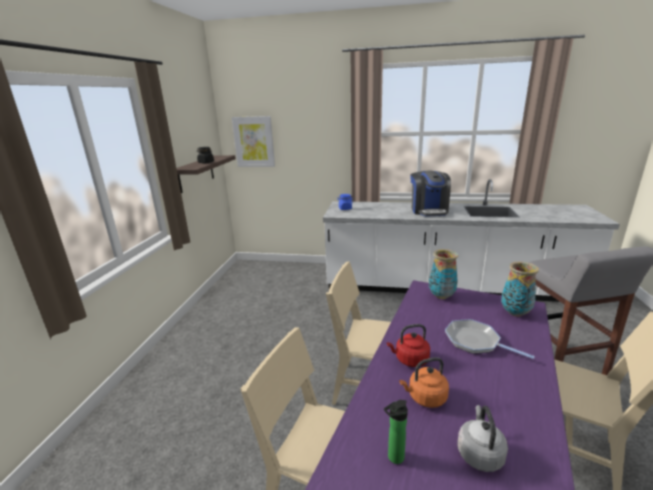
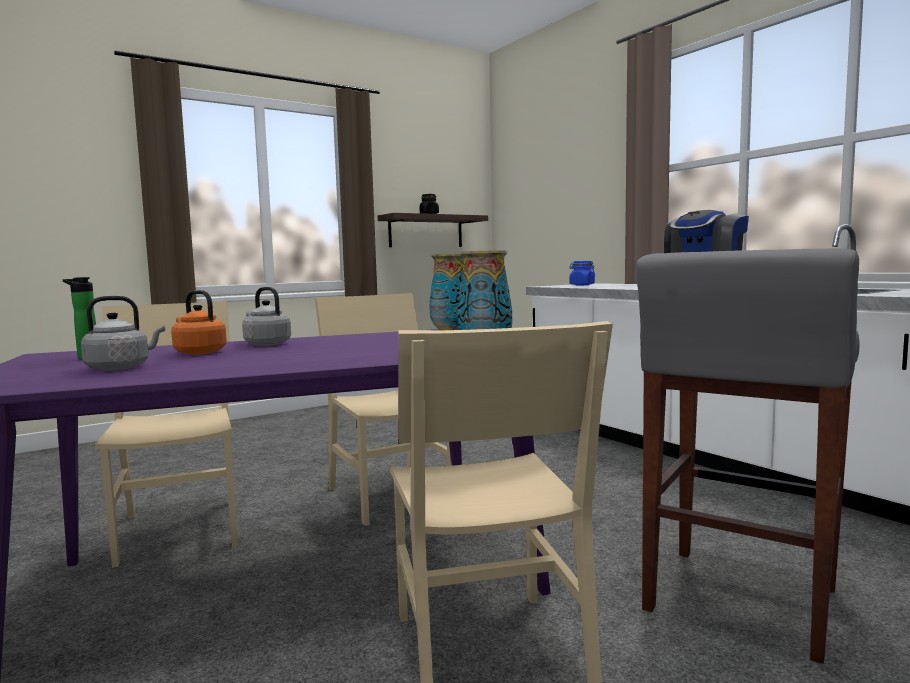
camera: 45 degrees right, 15 degrees down
(254, 142) = (522, 200): picture -> none
(410, 360) = (266, 344): red kettle -> grey kettle
(475, 341) = (357, 348): frying pan -> none

